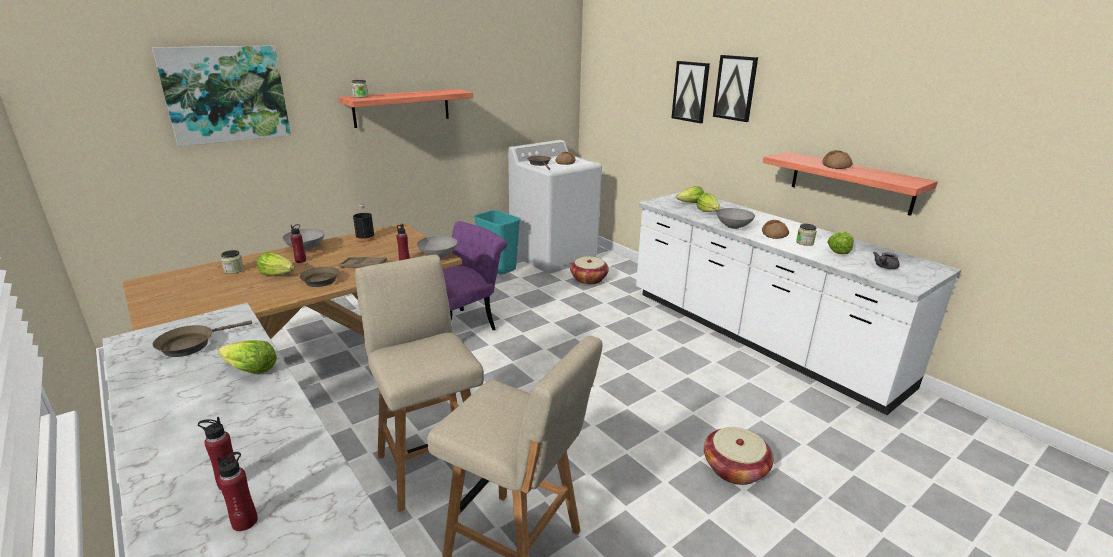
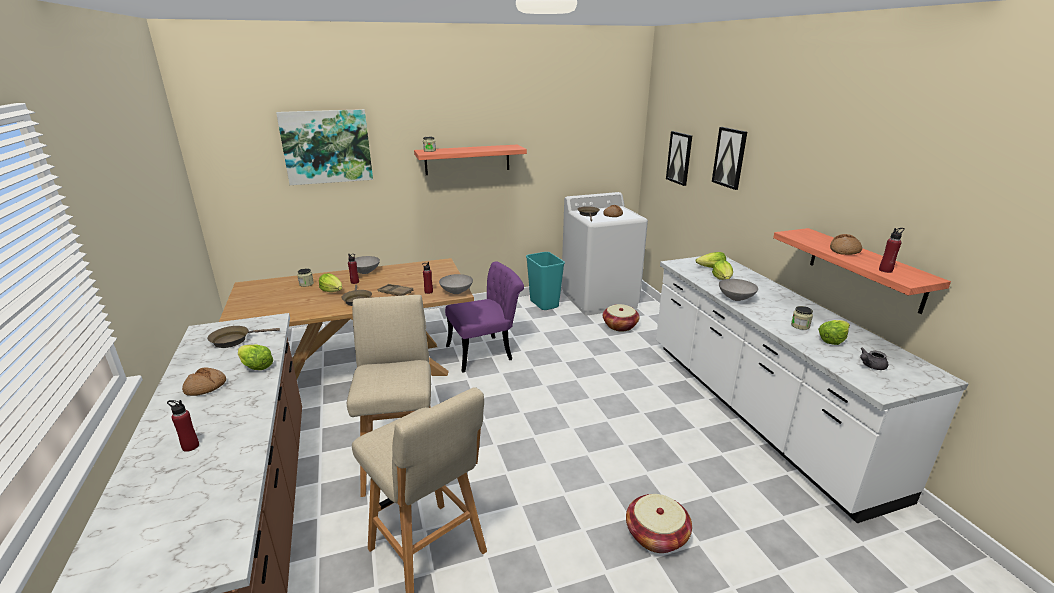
camera: 20 degrees right, 0 degrees up
(245, 522) = (181, 476): red bottle -> red bottle (885, 270)
(365, 238) = (412, 268): black bottle -> none
(735, 88) = (767, 158): picture -> picture (679, 158)
(774, 234) = (773, 312): bread -> bread (205, 387)

